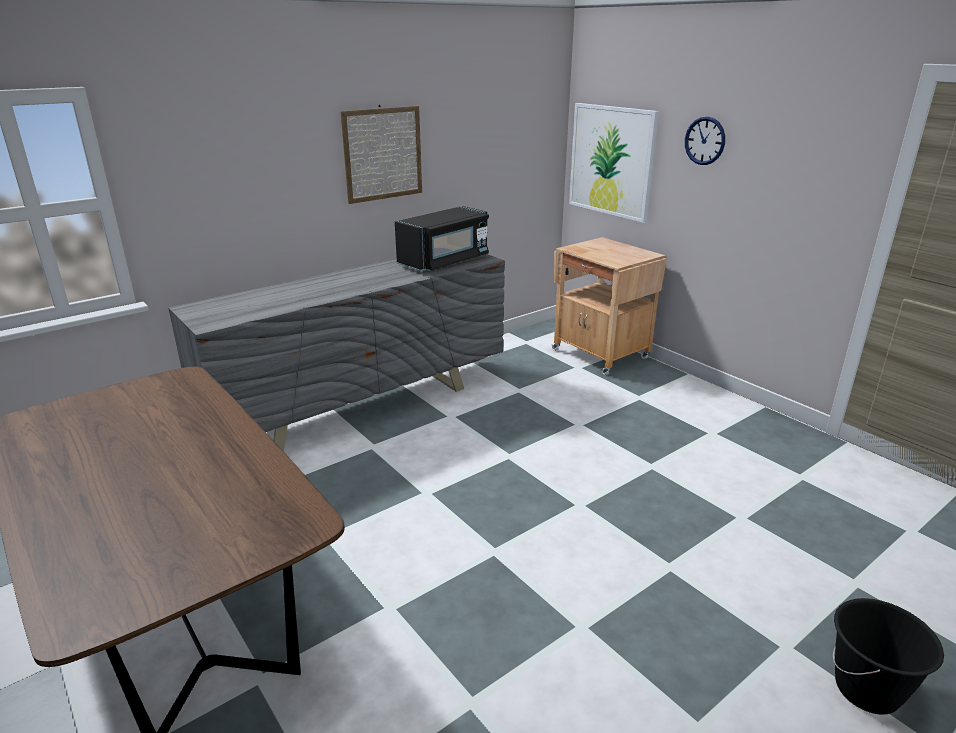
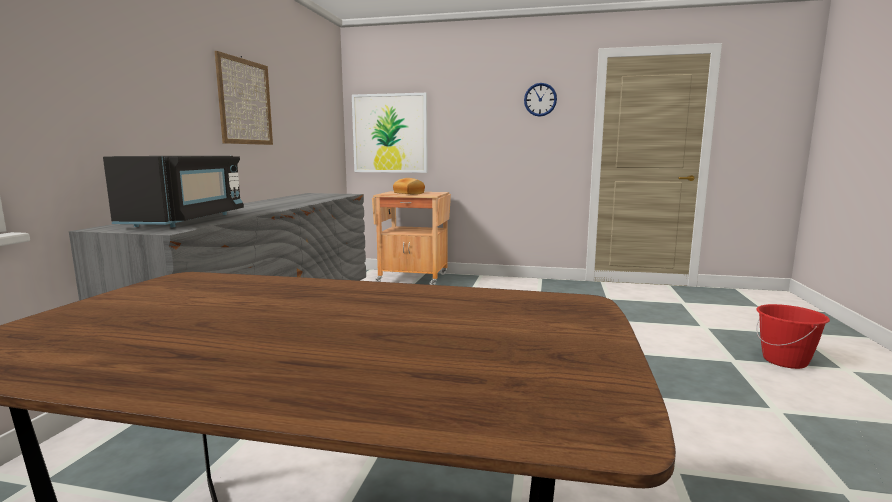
camera: 40 degrees left, 15 degrees down
(445, 261) = (318, 196): black microwave -> black microwave (186, 220)
(601, 252) = (408, 193): none -> bread
(705, 141) = (467, 108): wall clock -> wall clock (540, 99)
(867, 690) = (785, 361): black bucket -> red bucket

